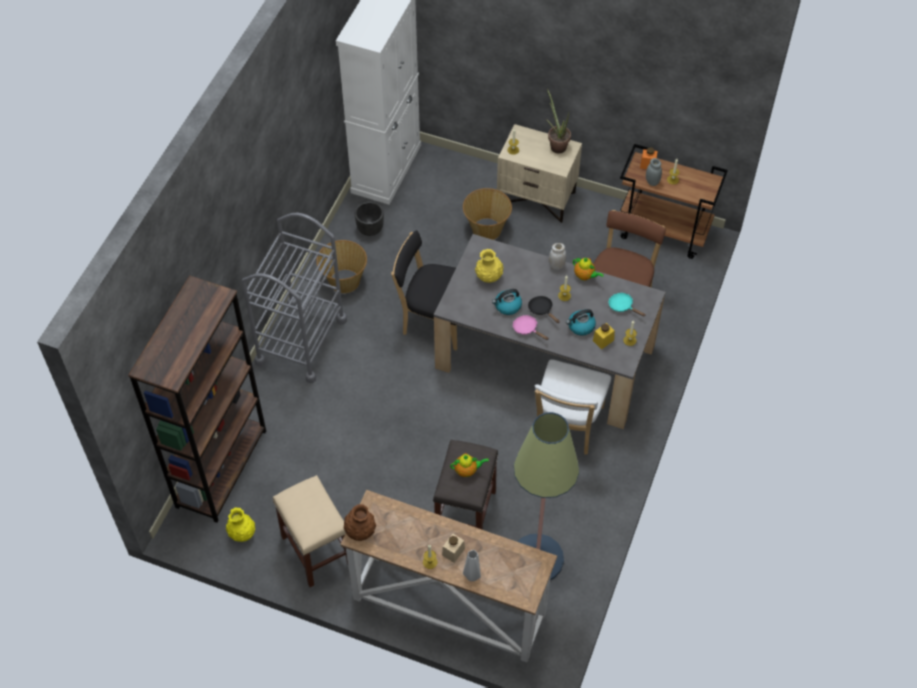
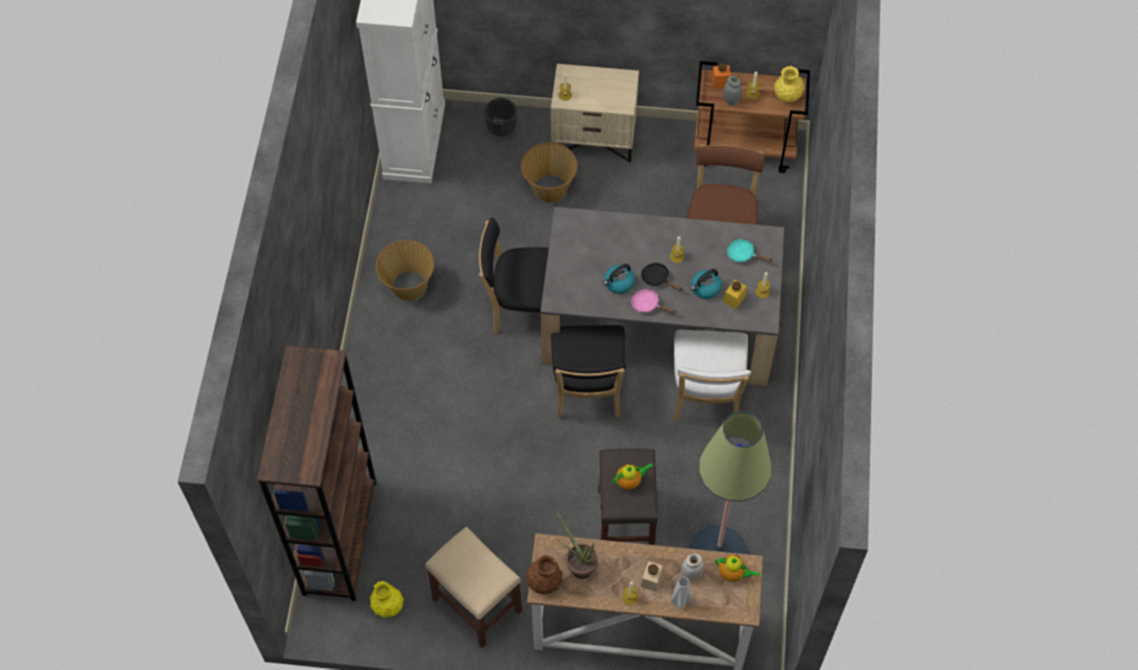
camera: 15 degrees left, 5 degrees up
(301, 341) = (382, 368): grey cart -> none
(370, 229) = (419, 217): black planter -> black planter (501, 128)
(466, 399) = (587, 392): none -> black chair
(489, 277) = (588, 254): yellow vase -> yellow vase (787, 96)
(556, 145) = (611, 79): potted plant -> potted plant (578, 565)
(556, 266) = (658, 224): white jar -> white jar (691, 574)
(585, 276) = (692, 229): teapot -> teapot (733, 573)

